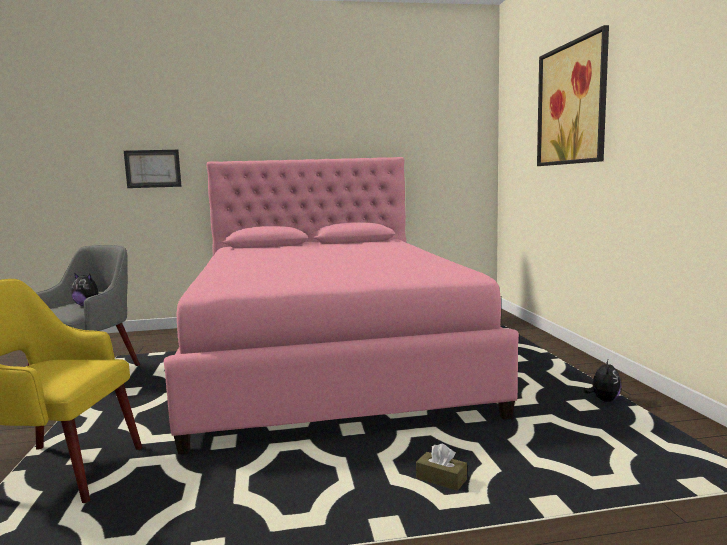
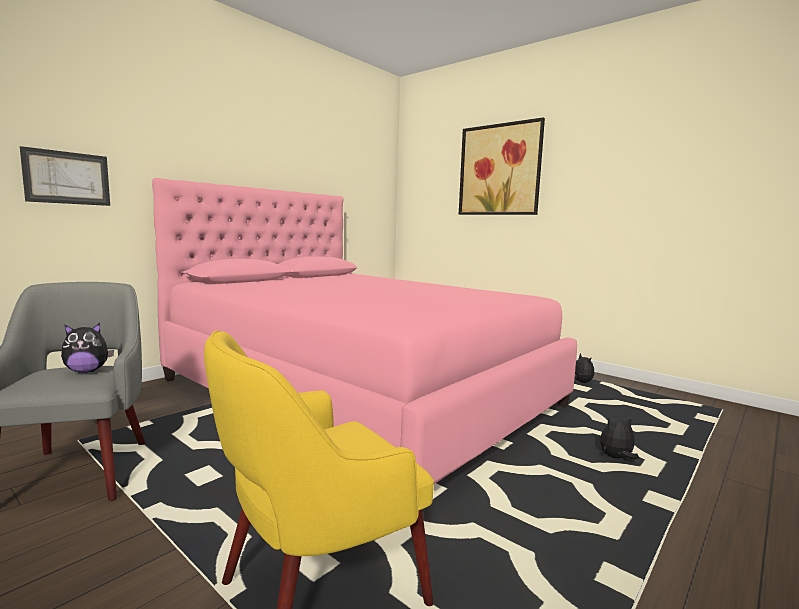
camera: 40 degrees left, 0 degrees up
(441, 480) = (616, 458): brown tissue box -> plush toy

